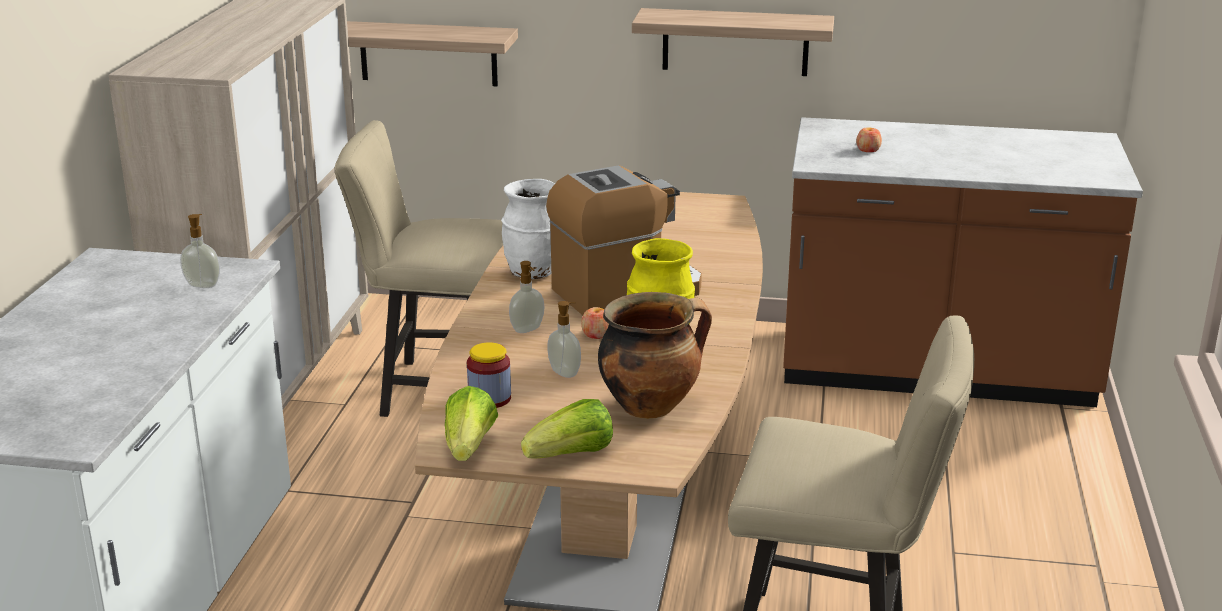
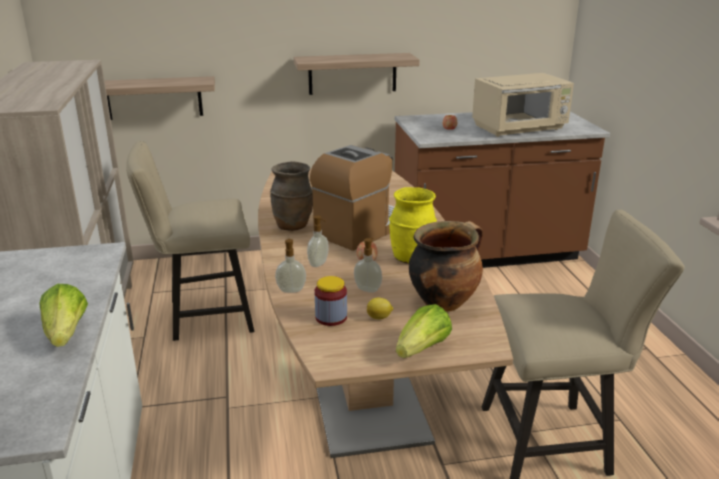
camera: 20 degrees left, 0 degrees up
(203, 285) = (74, 269): soap dispenser -> soap dispenser (291, 290)
(469, 447) = (345, 358): lettuce -> lettuce (66, 334)
(534, 273) = (293, 226): white vase -> brown vase
(550, 409) = (379, 317): none -> lemon
(988, 164) = (520, 129): none -> beige microwave

